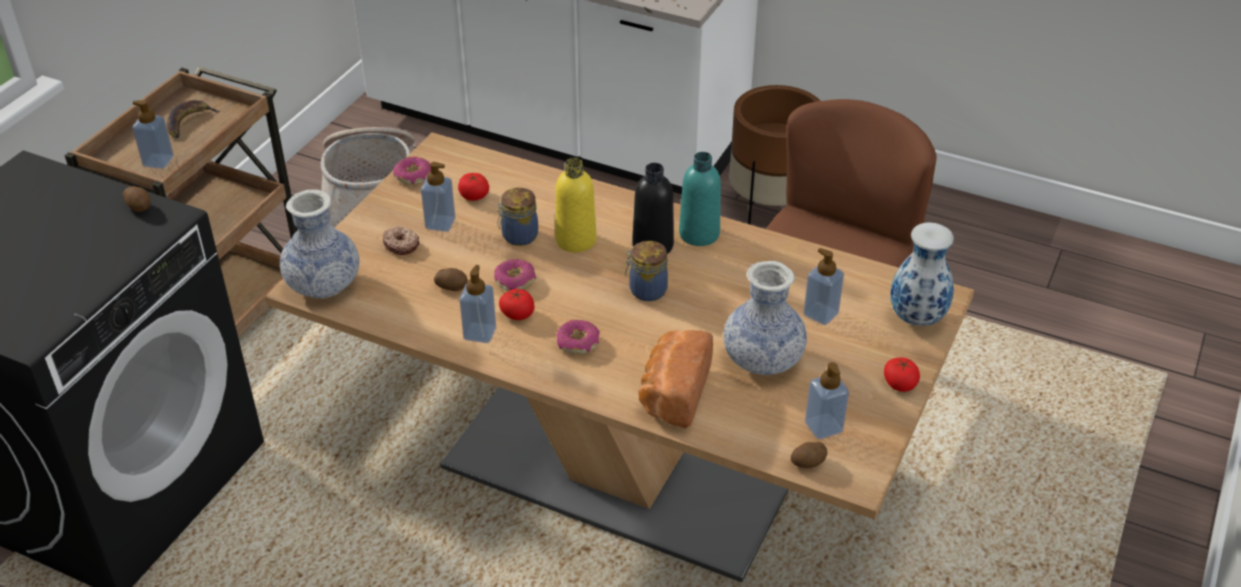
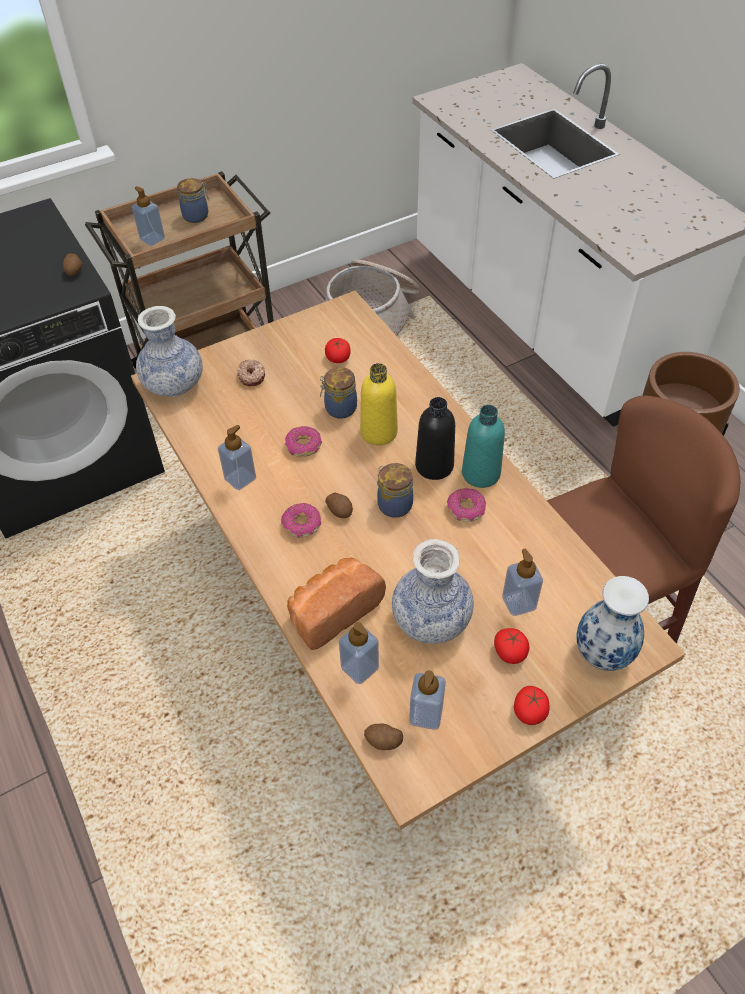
camera: 35 degrees right, 10 degrees up
(189, 122) = (197, 216): banana -> jar
(413, 176) = (309, 322): donut -> donut (466, 509)
(440, 223) = (294, 371): soap dispenser -> soap dispenser (359, 668)
(452, 286) = (256, 428): potato -> potato (340, 510)
(517, 314) = (280, 476): tomato -> tomato (510, 652)

